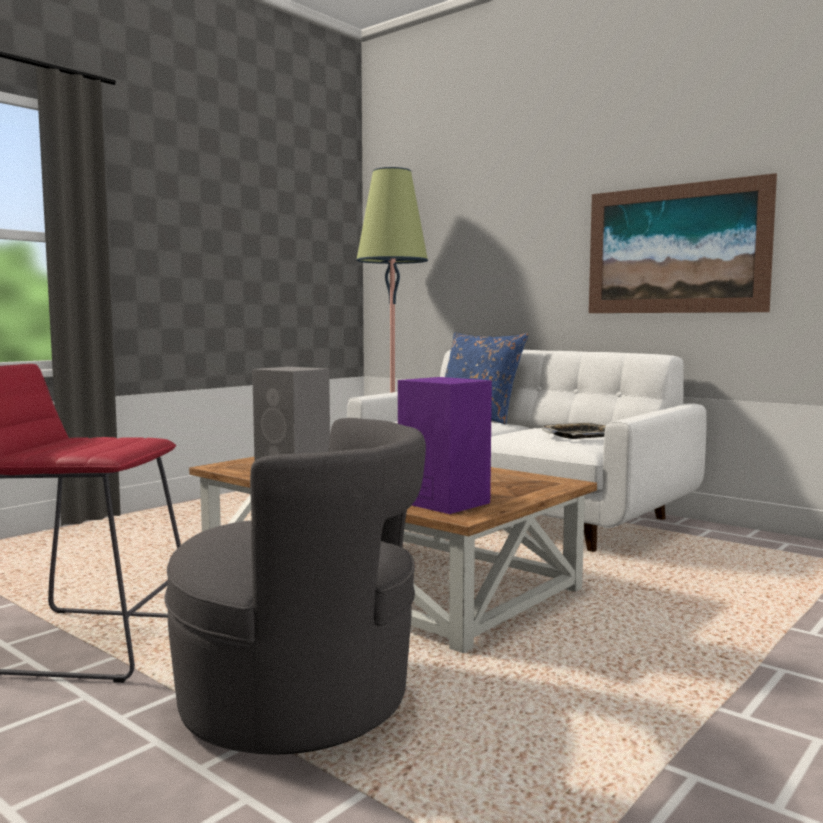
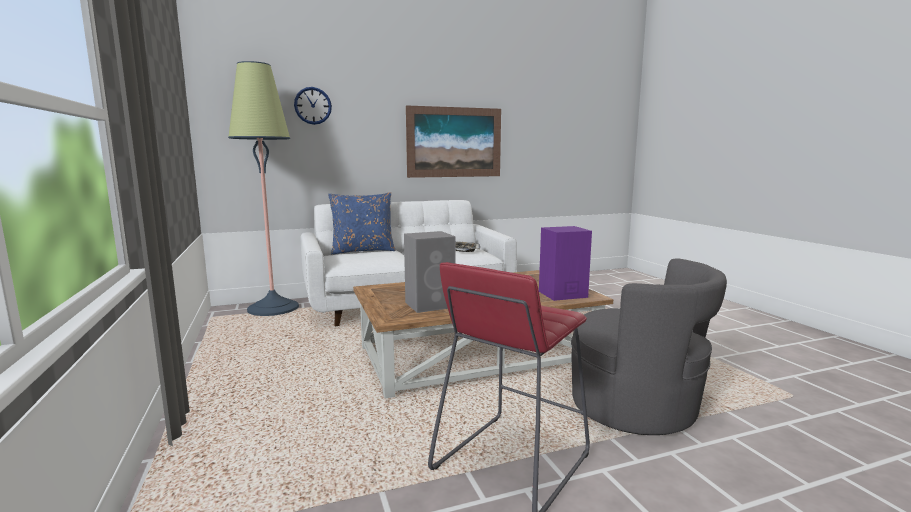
camera: 60 degrees left, 5 degrees up
(301, 701) = (636, 407): grey armchair -> grey armchair turned 90 degrees clockwise
(473, 213) = (313, 105): none -> wall clock

